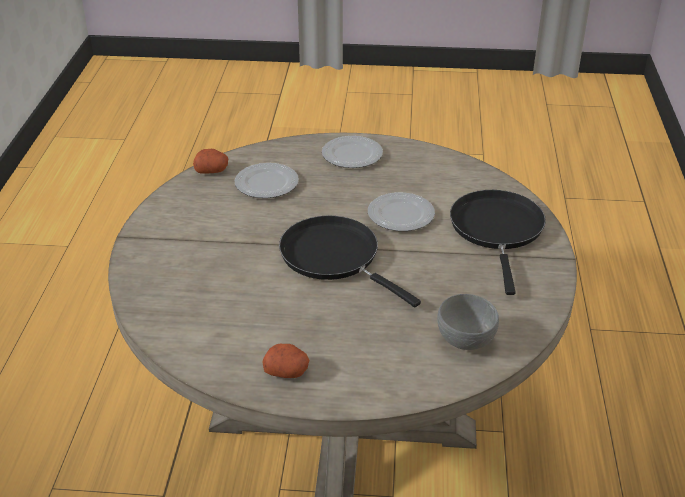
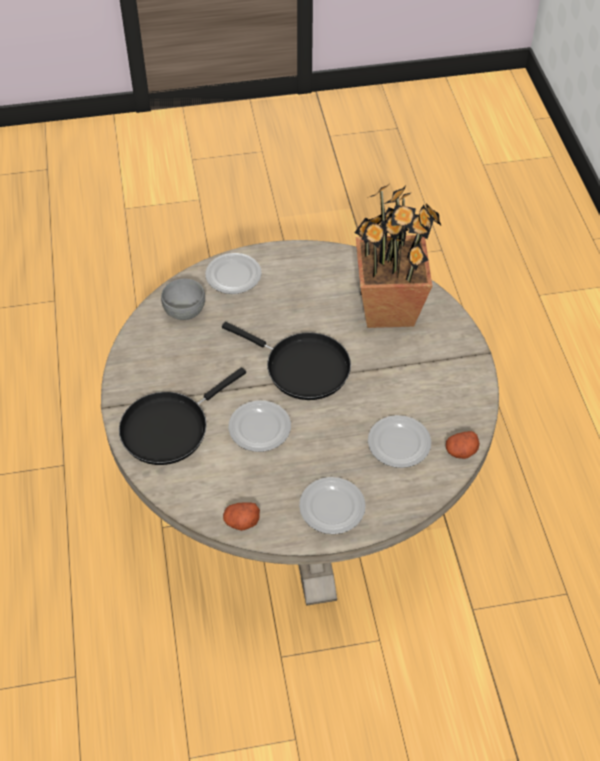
camera: 165 degrees right, 15 degrees up
(198, 297) = (389, 309): none -> potted plant
(287, 371) = (299, 266): potato -> potato (241, 522)
(388, 376) = (233, 276): none -> plate
(497, 230) = (169, 428): black frying pan -> black frying pan turned 60 degrees clockwise

